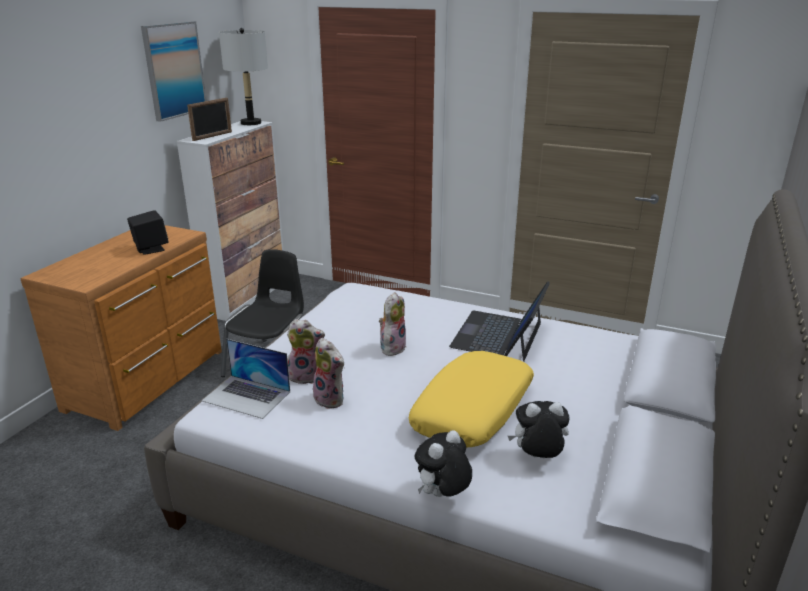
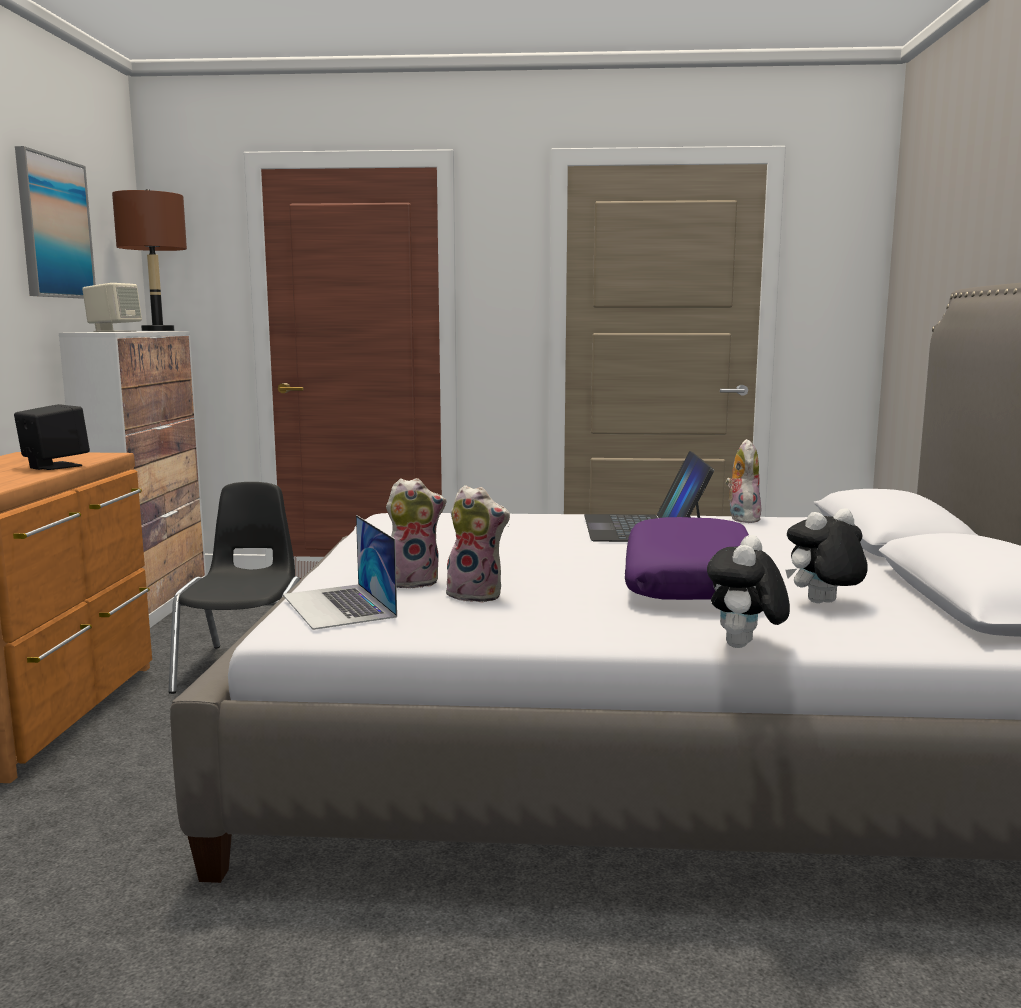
camera: 20 degrees left, 15 degrees down
(212, 136) = (114, 331): picture frame -> beige speaker
(247, 396) = (338, 606): laptop -> laptop turned 60 degrees clockwise
(251, 123) = (158, 330): grey table lamp -> brown table lamp
(392, 347) = (511, 549): plush toy -> plush toy (741, 518)
(473, 410) = (690, 581): yellow pillow -> purple pillow

